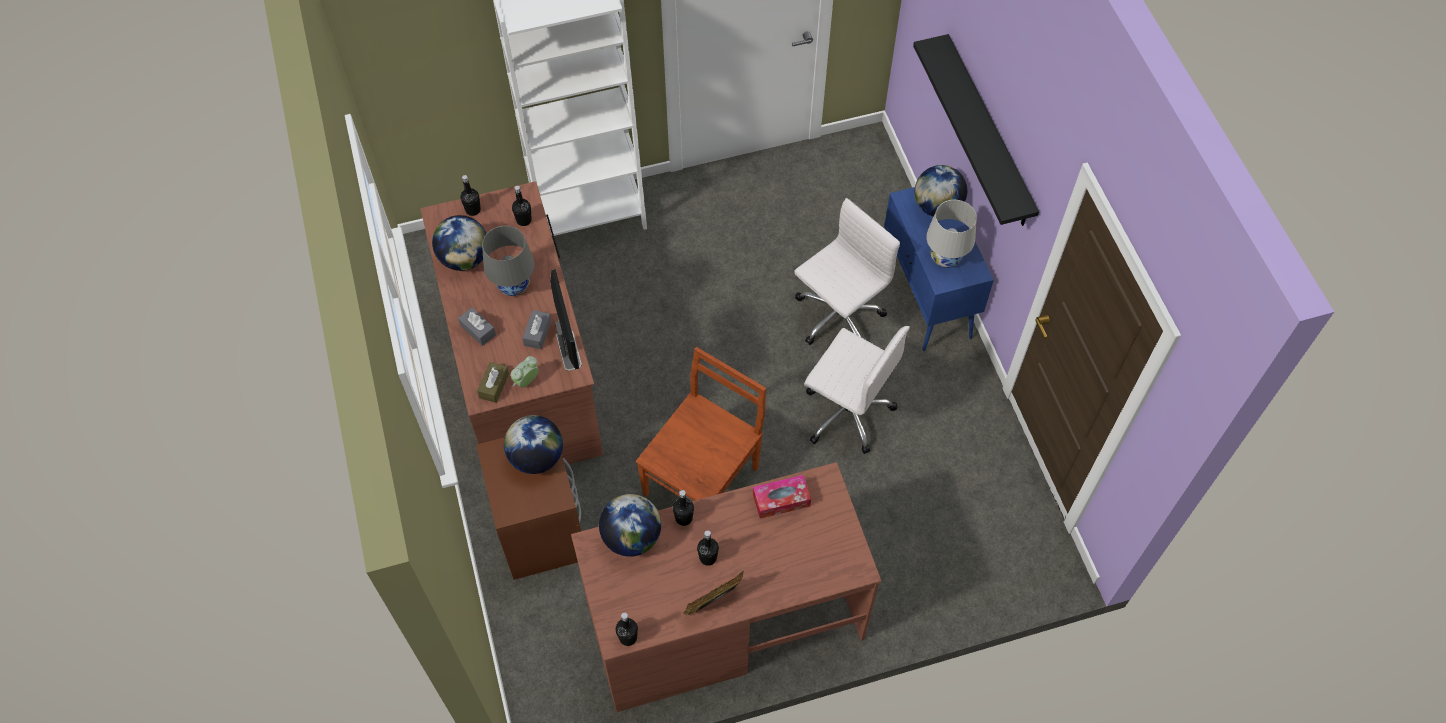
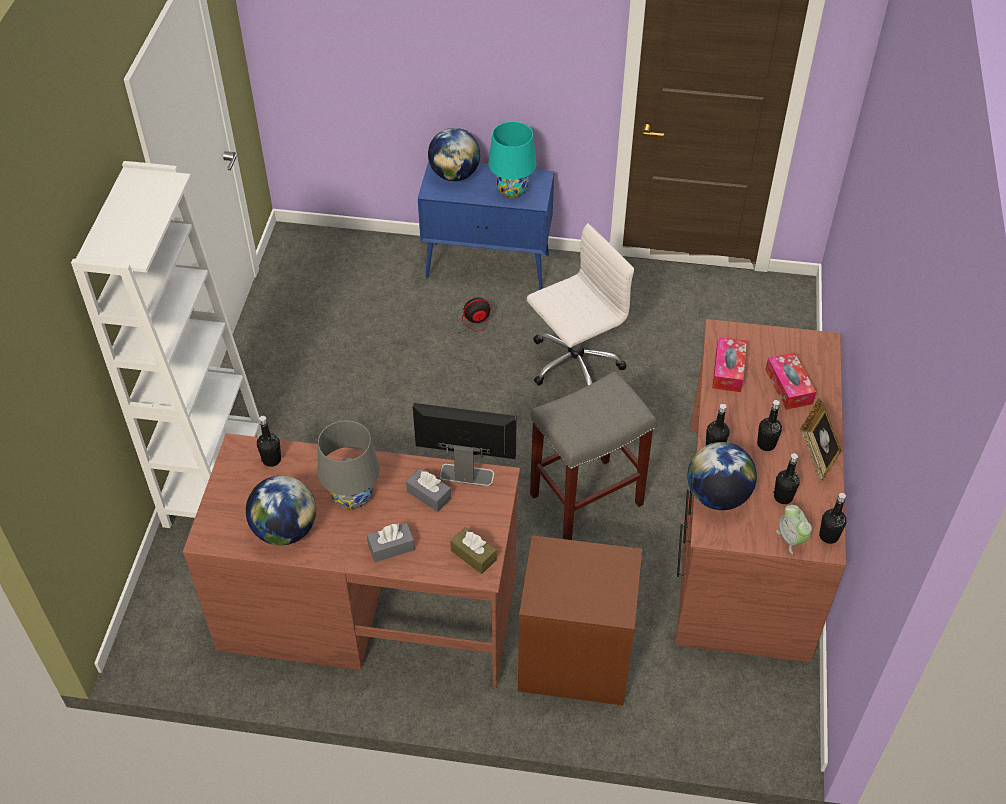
camera: 65 degrees left, 10 degrees down
(473, 210) = (223, 501): black bottle -> black bottle (783, 497)
(526, 381) = (484, 524): alarm clock -> alarm clock (791, 539)
(536, 457) = (565, 563): globe -> none
(703, 478) = (587, 498): brown chair -> grey stool
(787, 556) = (788, 386): none -> tissue box
(837, 318) = (470, 333): white office chair -> fan
(945, 257) = (512, 190): white table lamp -> turquoise table lamp
(988, 133) = (472, 56): black shelf -> none

